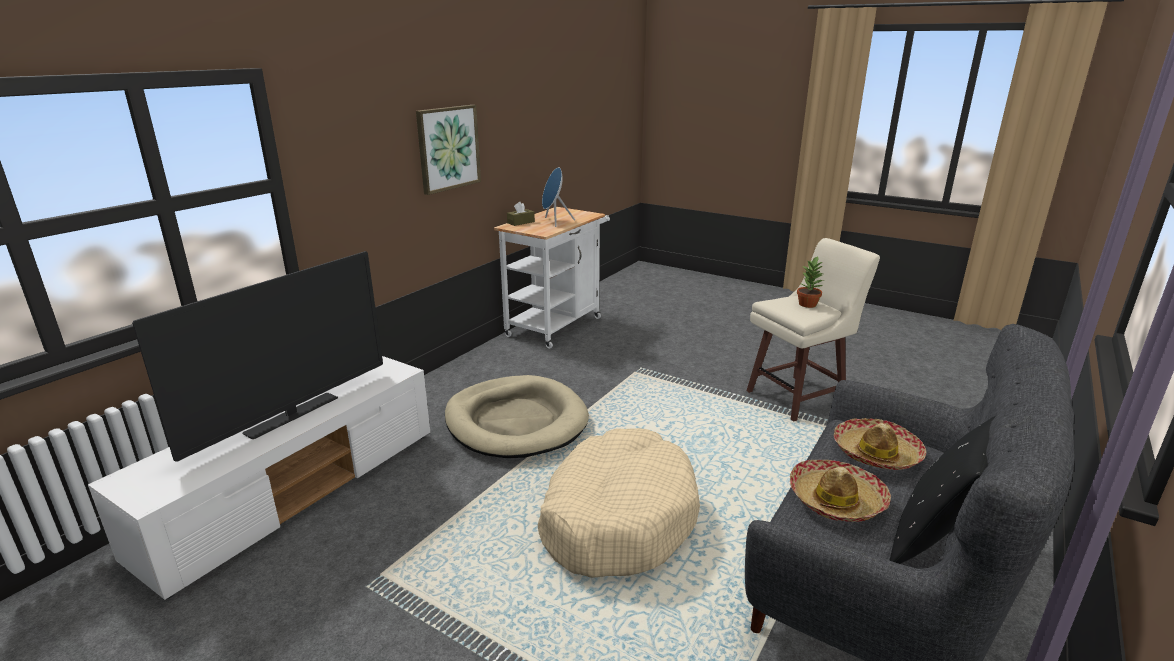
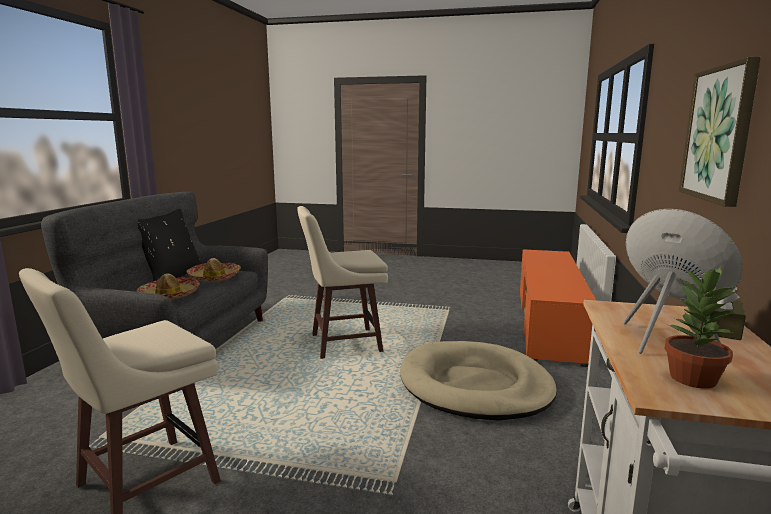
camera: 160 degrees right, 10 degrees down
(292, 415) = (549, 272): television -> none
(297, 491) = (549, 325): white tv stand -> orange tv stand
(617, 518) = (343, 343): beige dog bed -> beige stool
(808, 304) = (133, 342): potted plant -> potted plant (691, 378)

